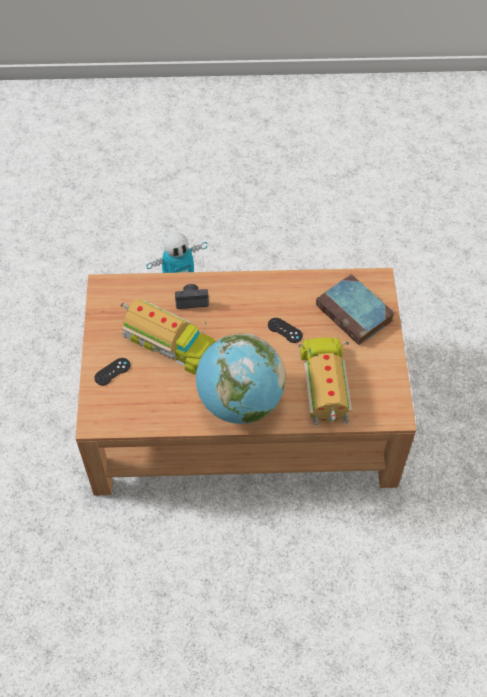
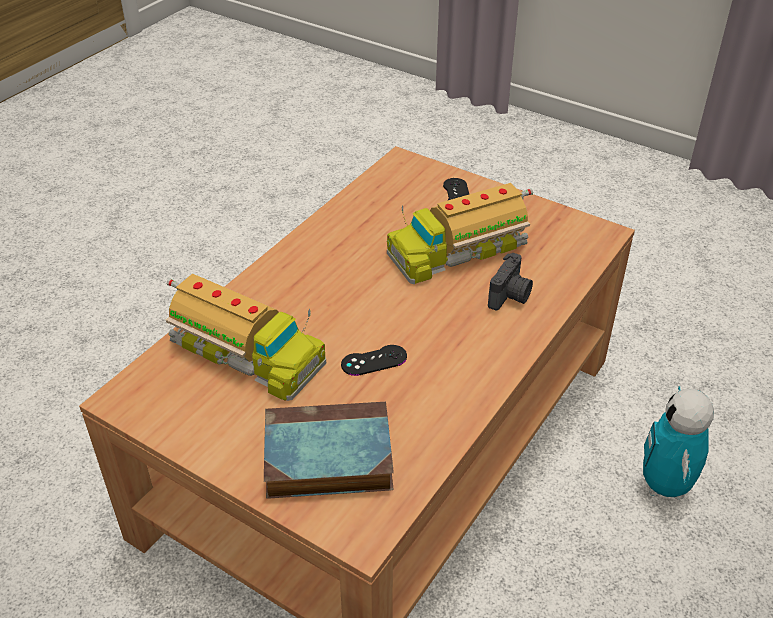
camera: 125 degrees right, 15 degrees down
(240, 402) = (310, 268): globe -> none

